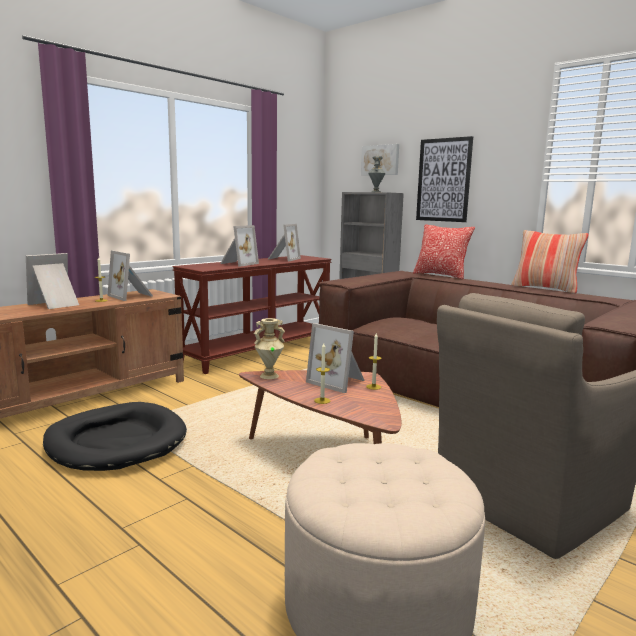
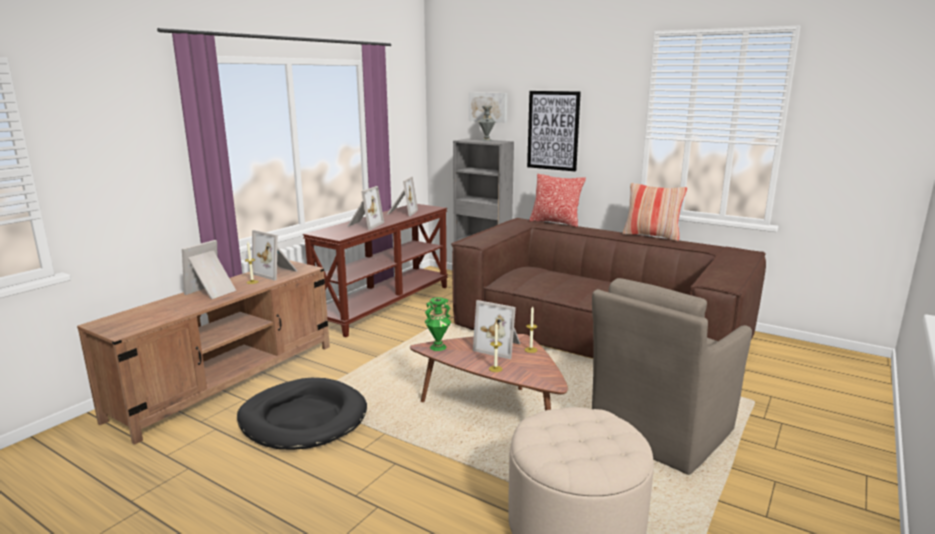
camera: 10 degrees left, 5 degrees up
(269, 376) = (438, 347): beige vase -> green vase

